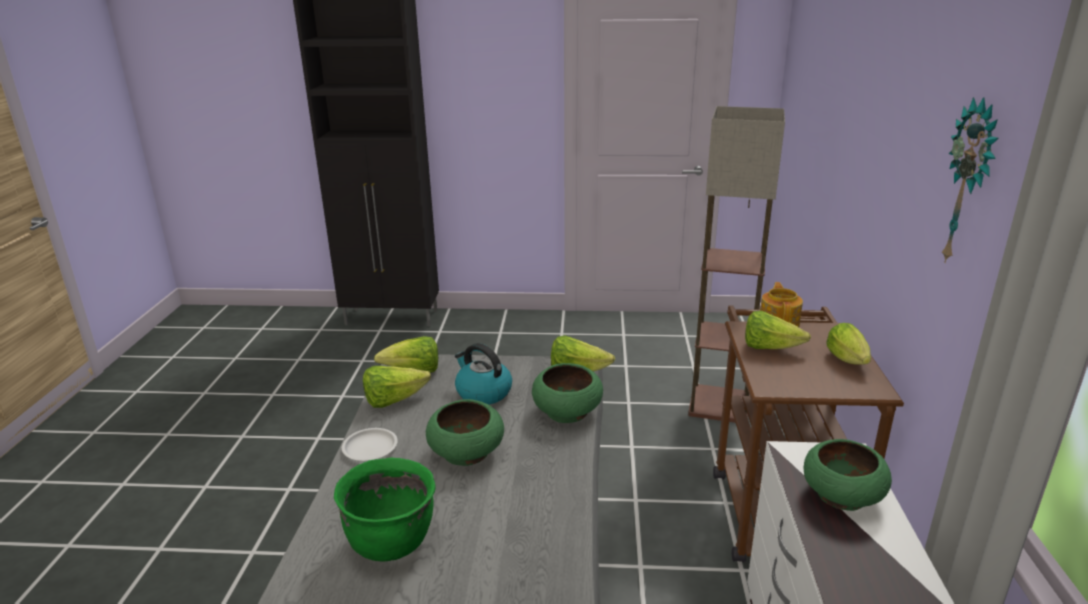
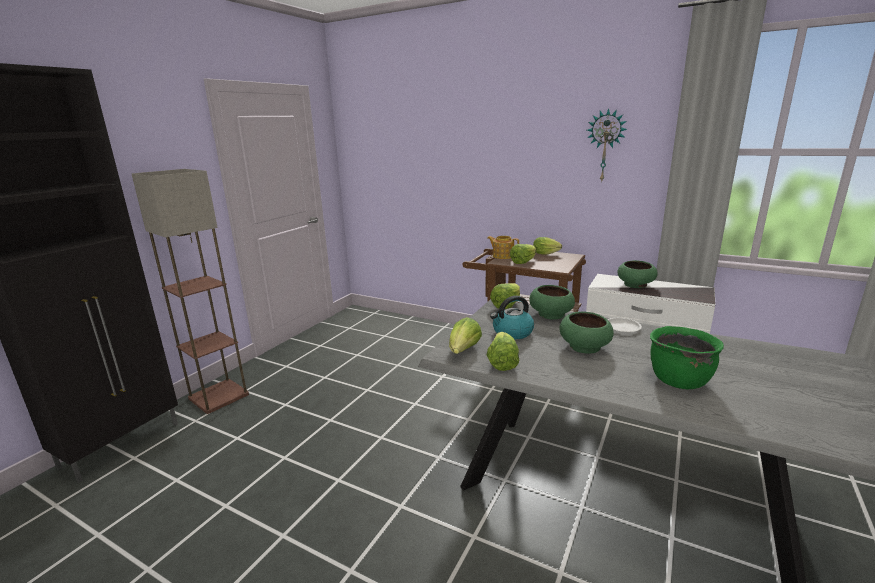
camera: 65 degrees left, 5 degrees down
(370, 447) = (565, 377): white plate -> white plate (622, 327)
(720, 404) = (428, 339): floor lamp -> floor lamp (219, 396)

